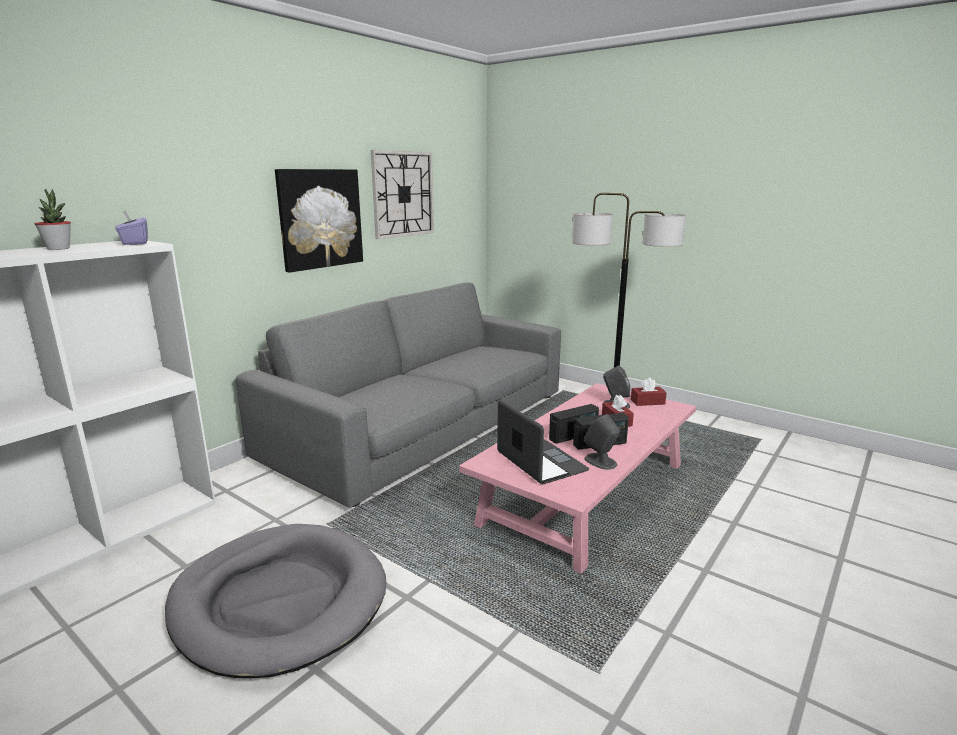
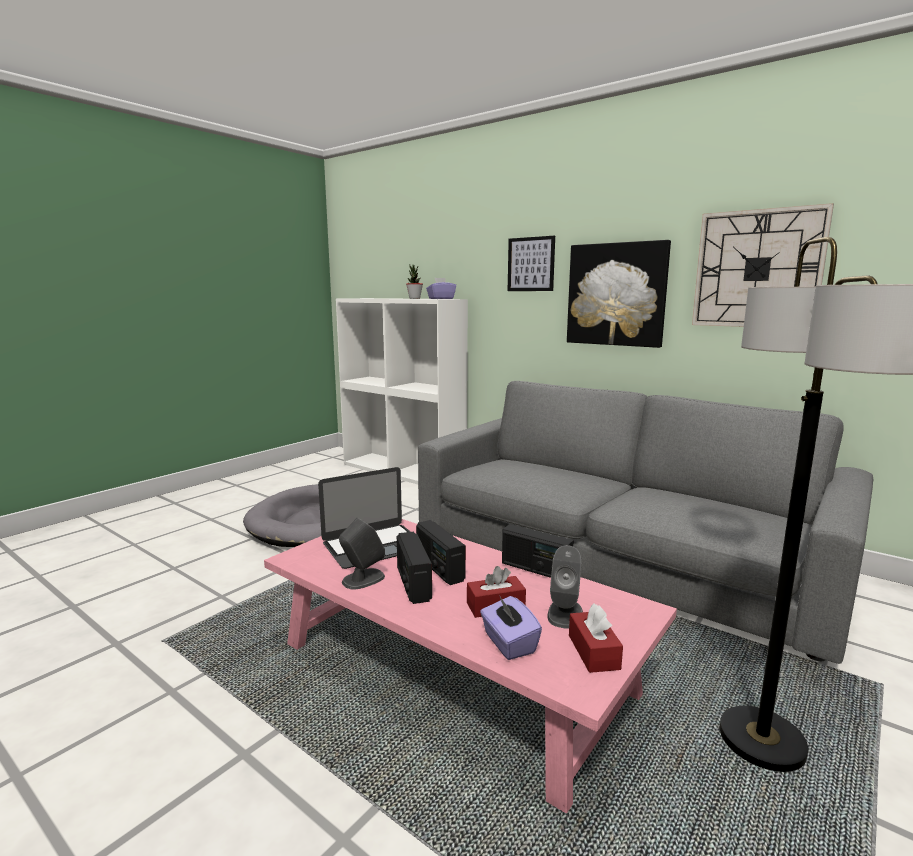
camera: 90 degrees right, 5 degrees down
(227, 188) = (531, 264): none -> picture
(565, 408) = (535, 569): none -> radio
(652, 419) = (508, 643): none -> purple tissue box

